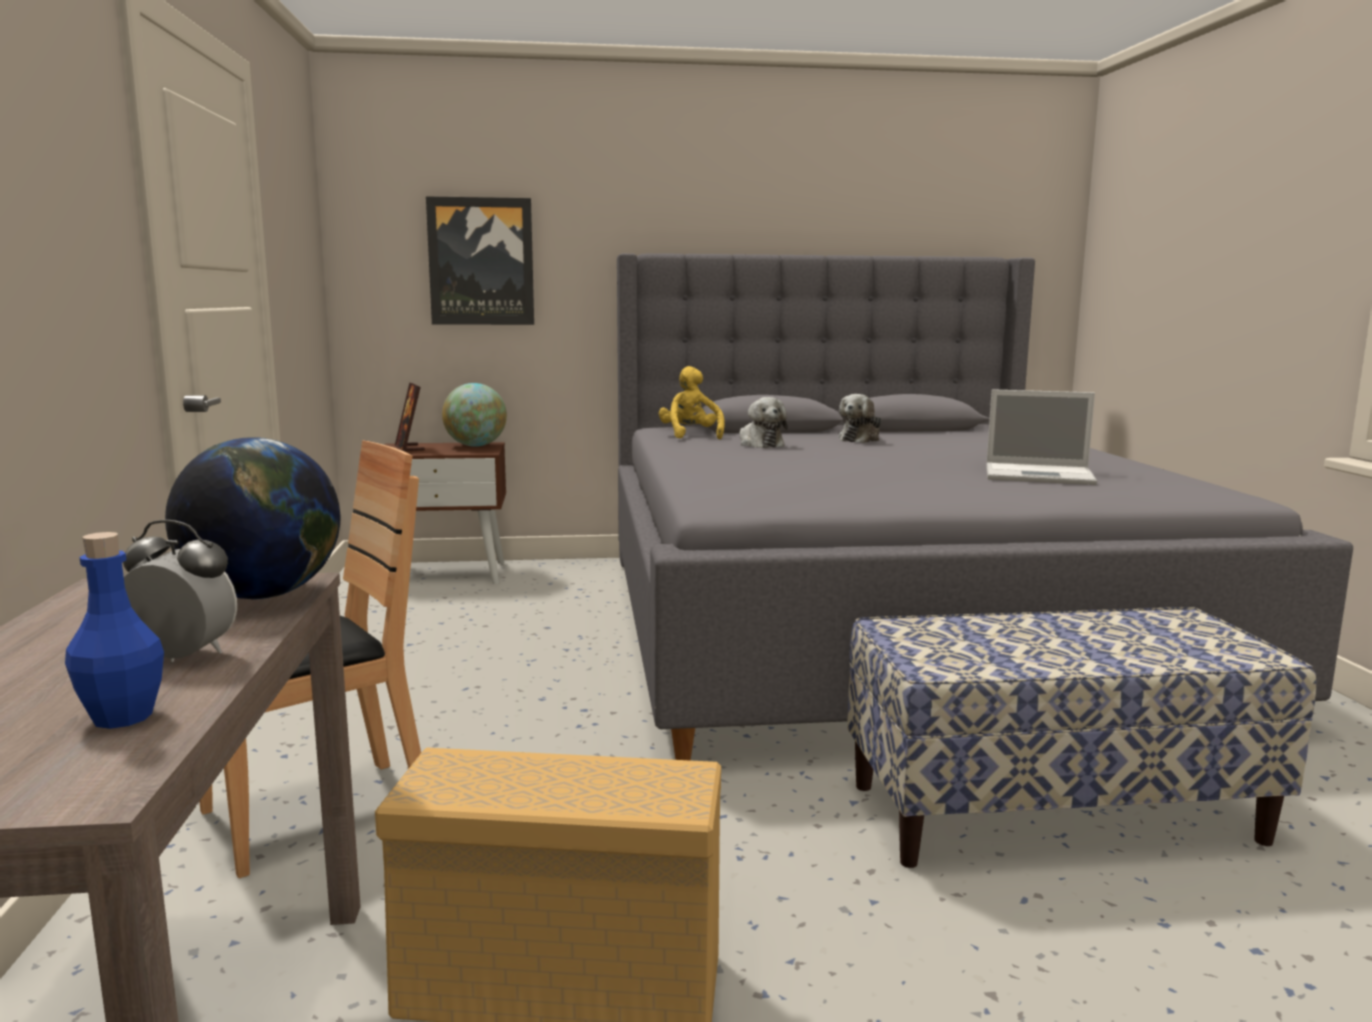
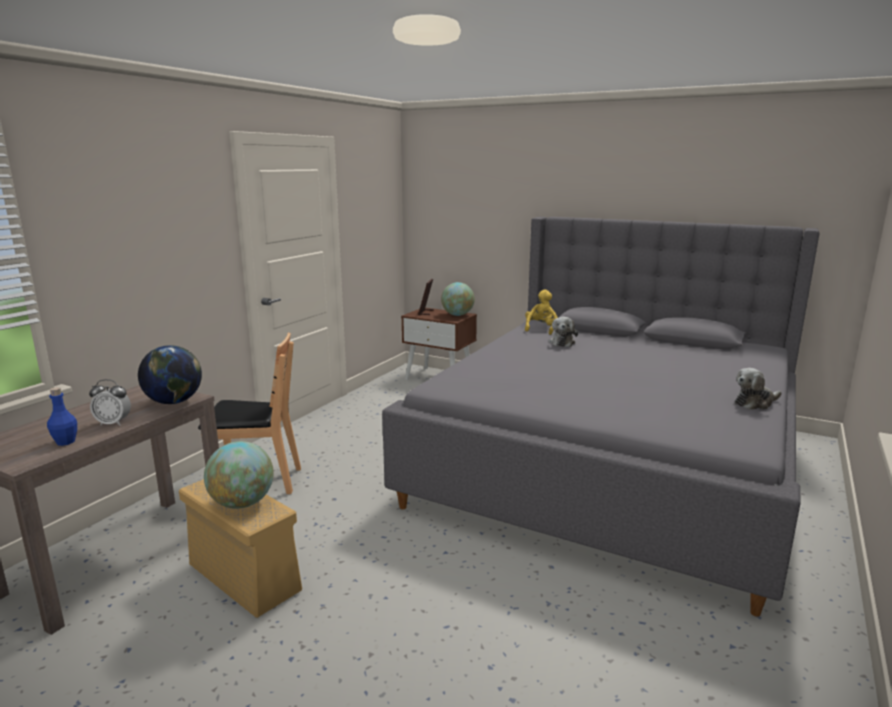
camera: 35 degrees right, 5 degrees up
(183, 656) = (113, 423): alarm clock -> alarm clock turned 135 degrees clockwise
(481, 261) = (471, 217): picture -> none
(589, 784) = (242, 503): none -> globe
(860, 439) = (632, 347): plush toy -> plush toy (755, 403)
(1041, 475) = (664, 399): laptop -> none
(1053, 812) = (530, 596): bench -> none

